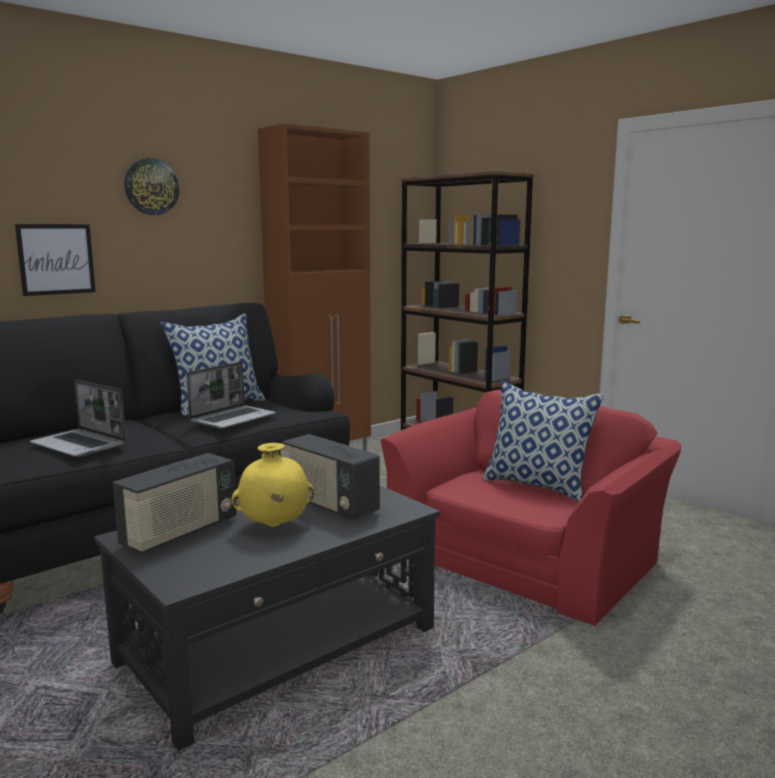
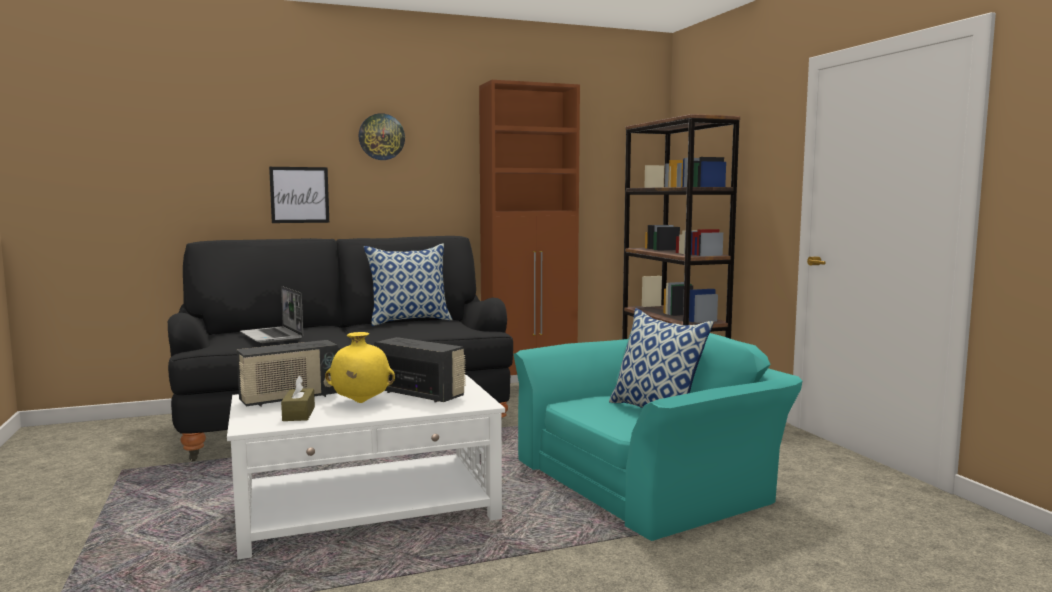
camera: 20 degrees right, 5 degrees down
(219, 554) = (298, 414): none -> brown tissue box
(233, 418) = (406, 329): laptop -> none
(281, 646) = (369, 511): black coffee table -> white coffee table
(328, 505) = (420, 394): radio -> radio turned 150 degrees clockwise
(526, 553) = (646, 479): red armchair -> turquoise armchair

